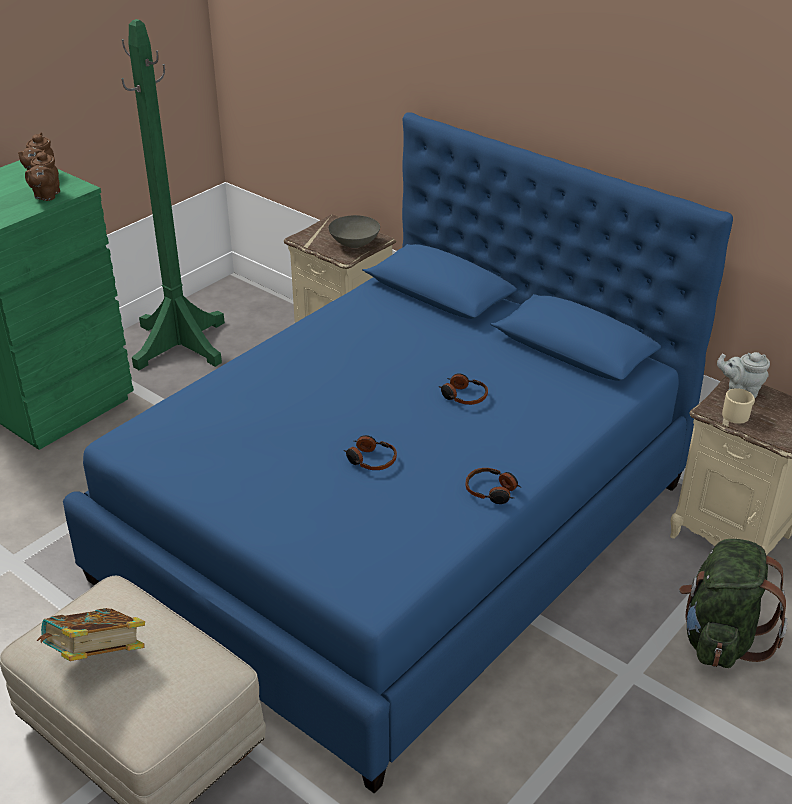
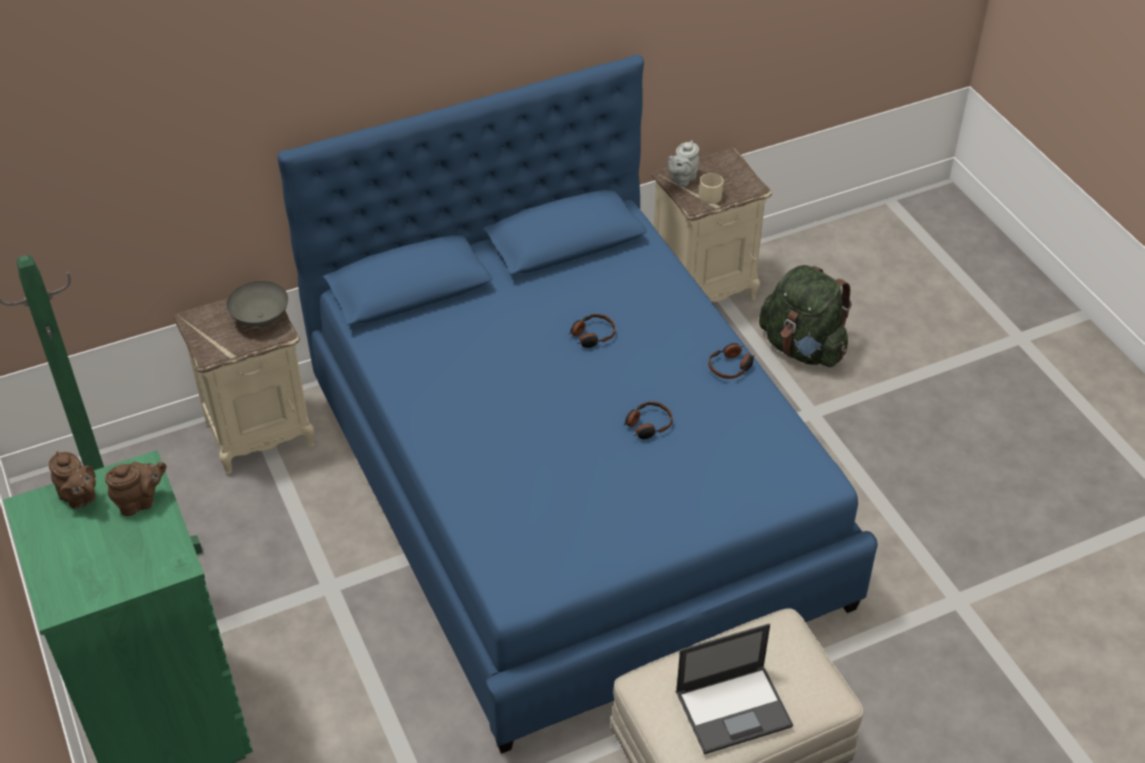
camera: 65 degrees left, 10 degrees up
(46, 196) = (140, 501): brown teapot -> brown teapot turned 60 degrees counterclockwise
(96, 657) = (734, 708): book -> laptop

